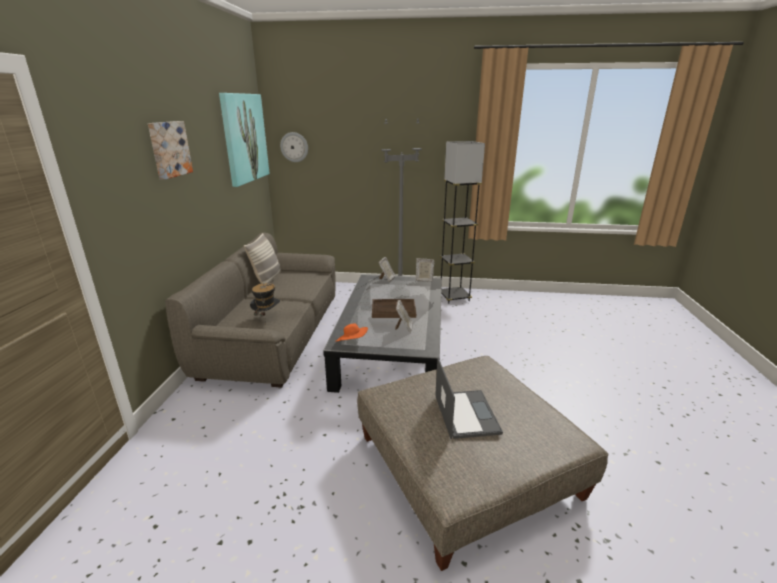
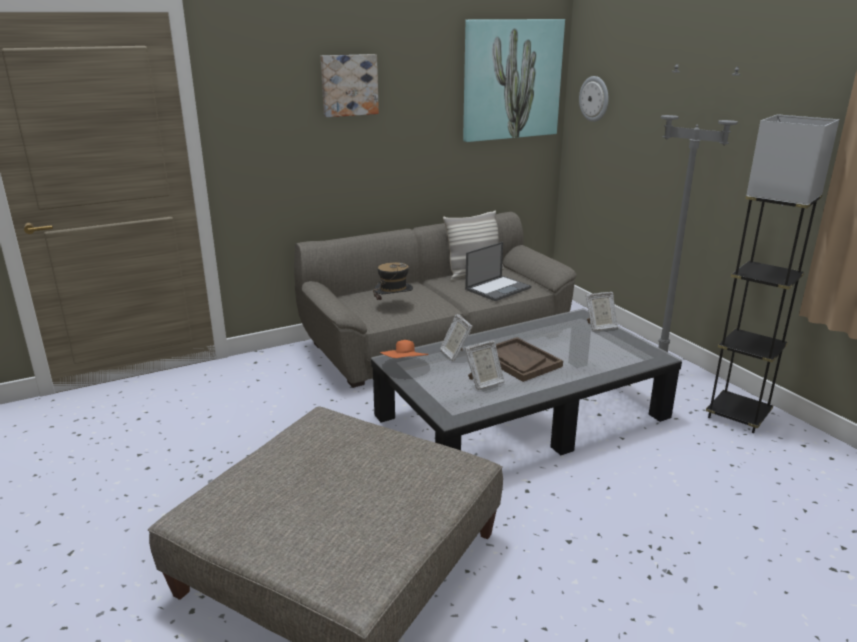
camera: 55 degrees right, 0 degrees up
(424, 279) = (647, 350): picture frame -> picture frame (455, 354)
(466, 413) = (333, 483): laptop -> laptop (498, 288)

